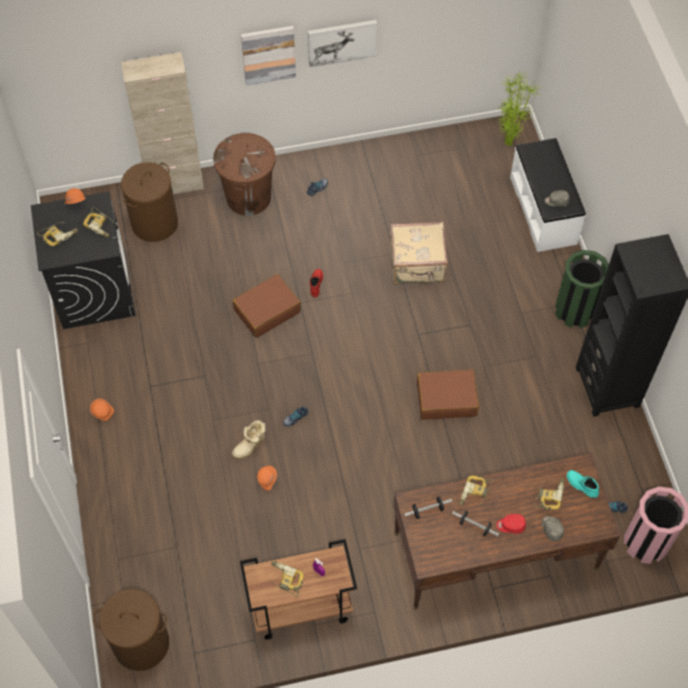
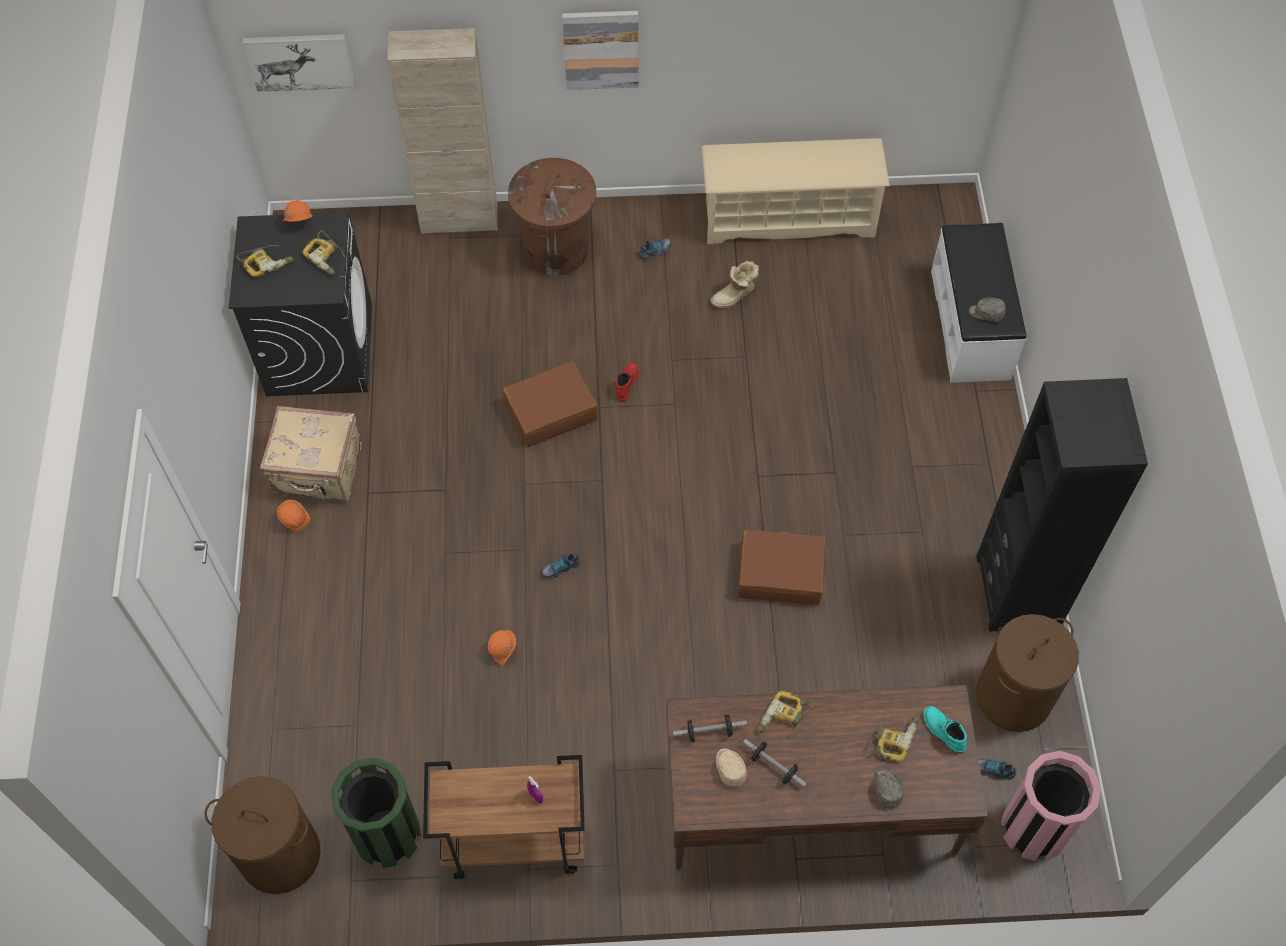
camera: 10 degrees right, 0 degrees up
(155, 223) = (420, 269): brown laundry basket -> brown laundry basket (1013, 697)
(250, 446) = (489, 598): boot -> boot (735, 296)
(285, 579) = (485, 799): power drill -> none
(342, 42) = (708, 44): picture -> picture (300, 61)
(405, 153) = (788, 218): none -> beige shoe rack
(417, 265) = (775, 378): beige suitcase -> beige suitcase (318, 471)
(445, 532) = (729, 768): none -> beige cap
(508, 145) = (937, 226): potted plant -> none
(510, 525) = (827, 774): red cap -> none
(575, 311) = (990, 474): green trash can -> green trash can (387, 835)

